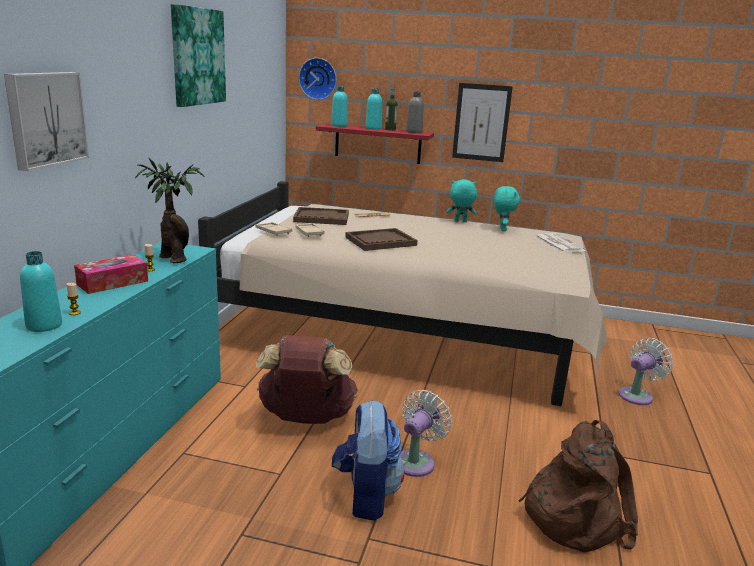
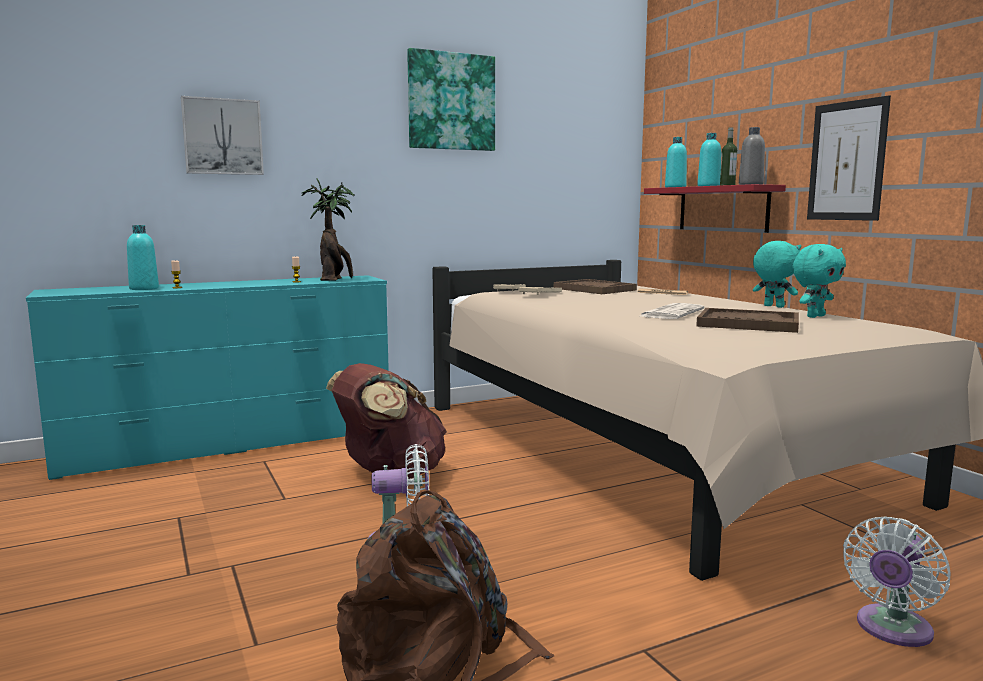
camera: 50 degrees right, 10 degrees down
(112, 282) = (250, 283): tissue box -> none
(318, 78) = (668, 134): wall clock -> none
(366, 495) = (301, 540): backpack -> none
(380, 241) = (591, 304): brown tray -> brown tray (747, 324)
(558, 244) = (863, 333): newspaper -> newspaper (671, 313)
(637, 395) = (891, 630): white fan -> white fan turned 120 degrees clockwise

